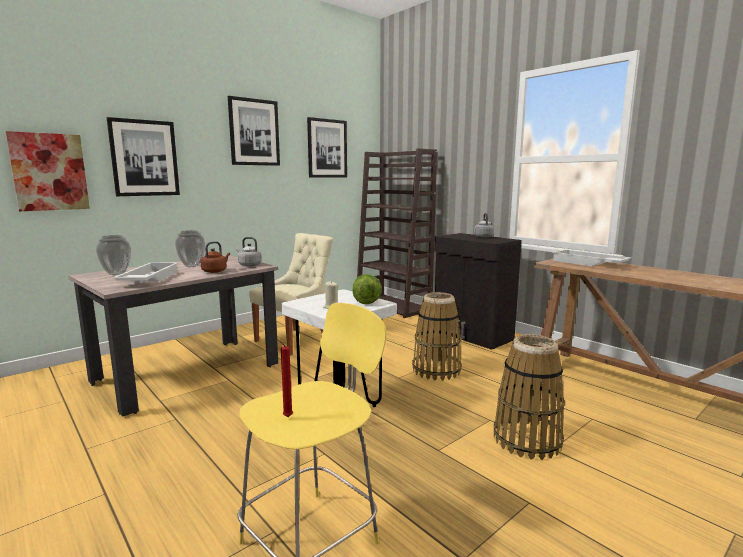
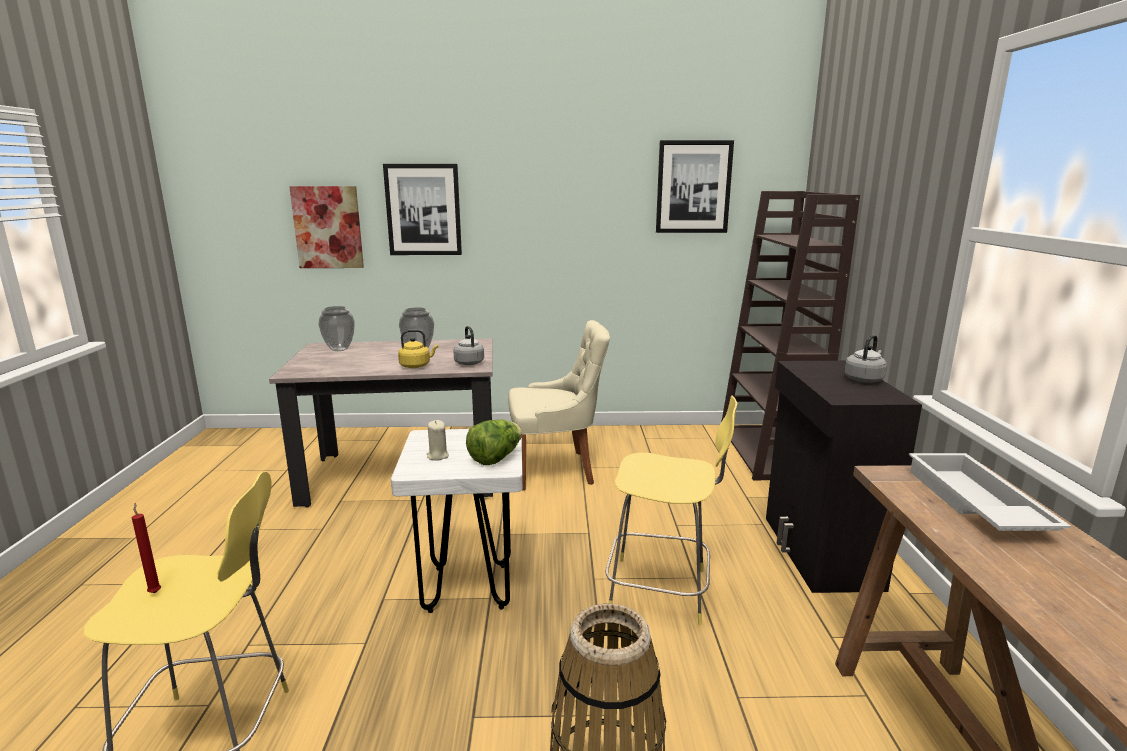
camera: 40 degrees right, 5 degrees up
(148, 279) = (342, 364): white tray -> none
(215, 271) = (417, 366): brown kettle -> yellow kettle
(254, 132) = (569, 169): picture -> none
(436, 370) = (662, 591): basket -> yellow stool

